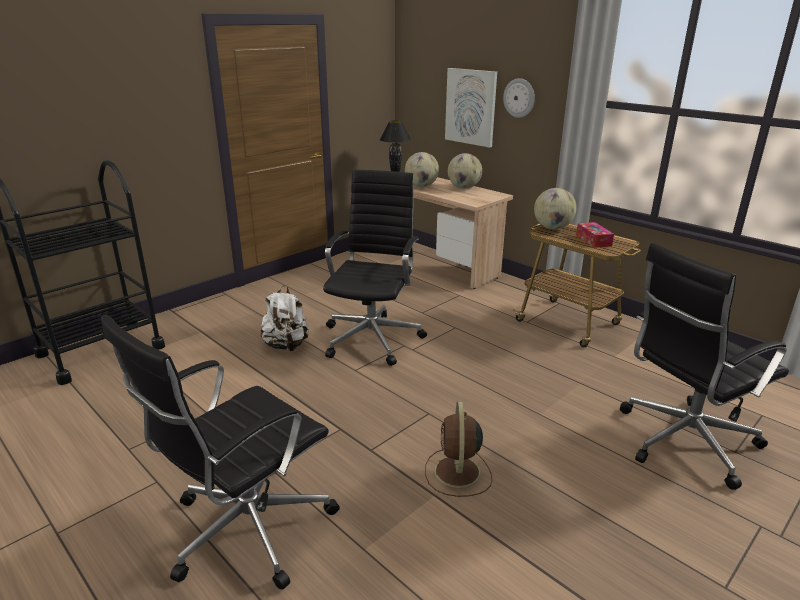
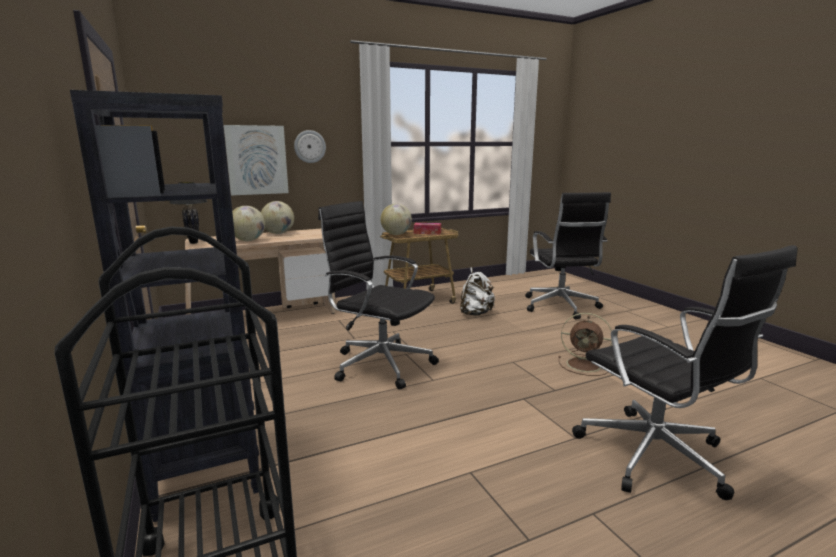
camera: 70 degrees left, 10 degrees down
(200, 315) = (206, 468): none -> black bookcase
(286, 345) = (357, 409): white backpack -> white backpack (475, 313)

